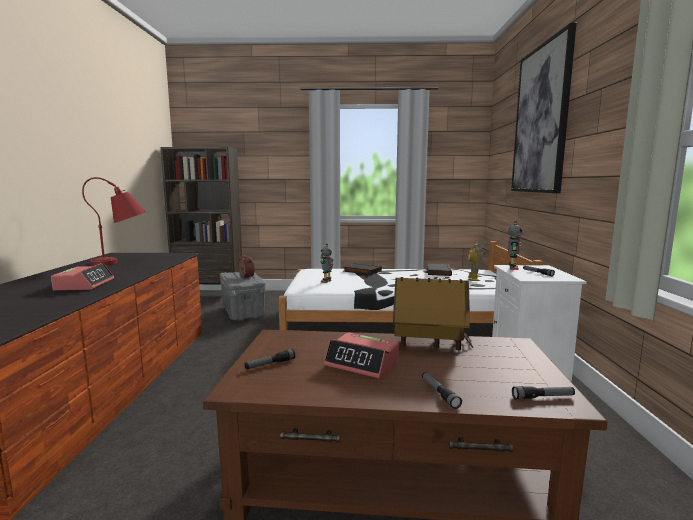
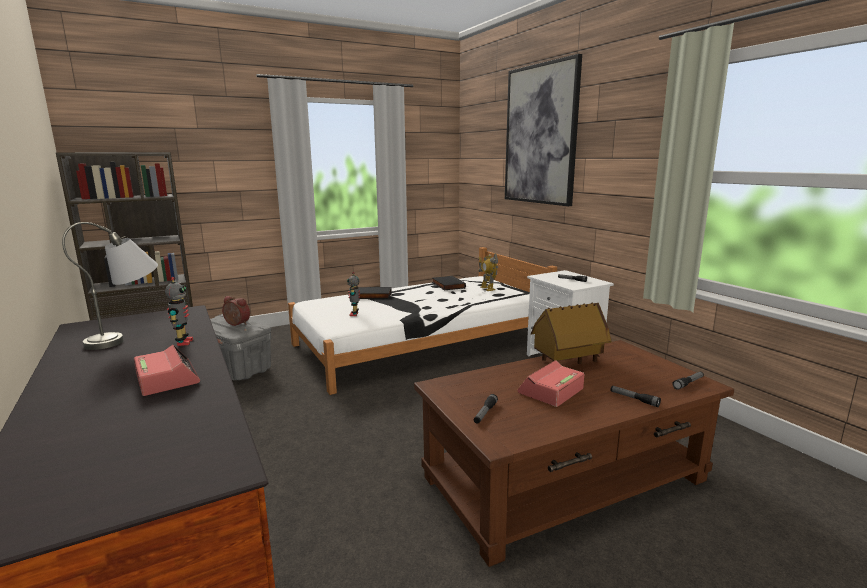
camera: 30 degrees left, 5 degrees up
(122, 262) = (129, 337): red table lamp -> grey table lamp
(362, 363) = (550, 391): alarm clock -> alarm clock turned 135 degrees clockwise
(512, 268) = (547, 277): toy robot -> toy robot (183, 342)

